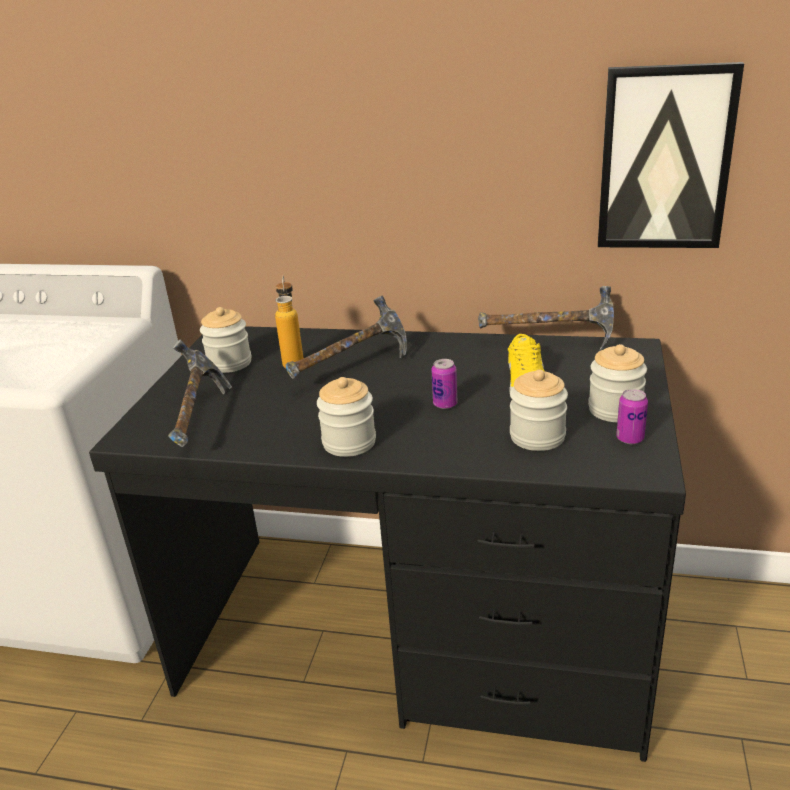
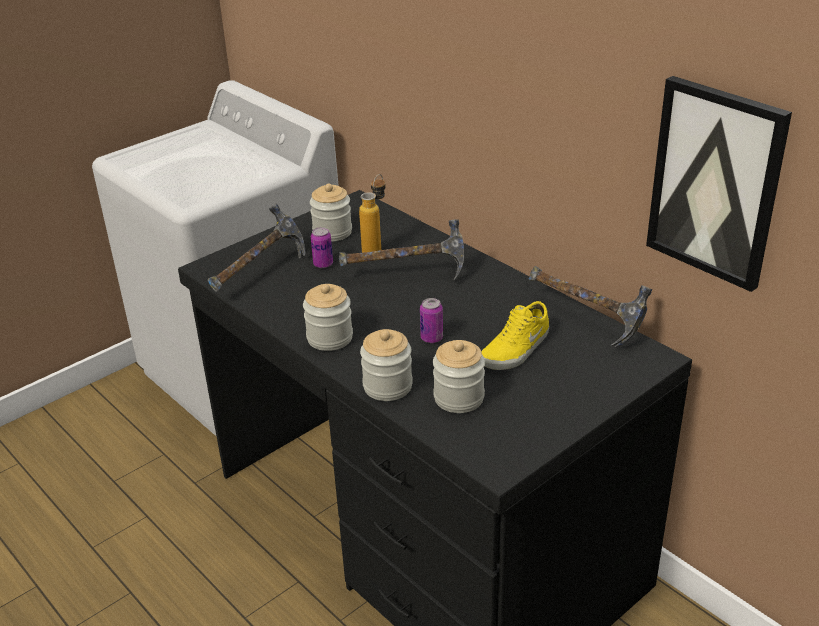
camera: 35 degrees right, 5 degrees up
(615, 410) = (549, 405): jar -> jar (387, 386)
(630, 438) = (523, 434): can -> can (323, 264)

